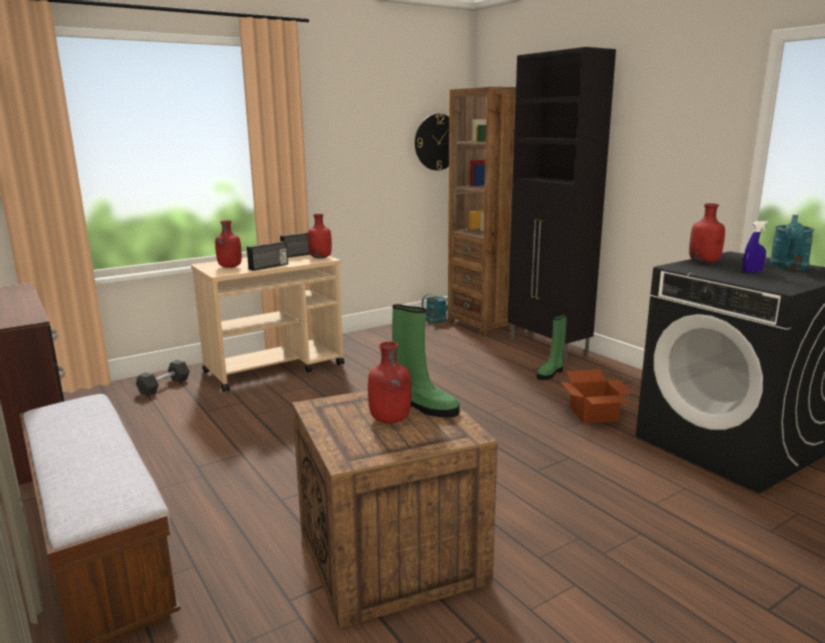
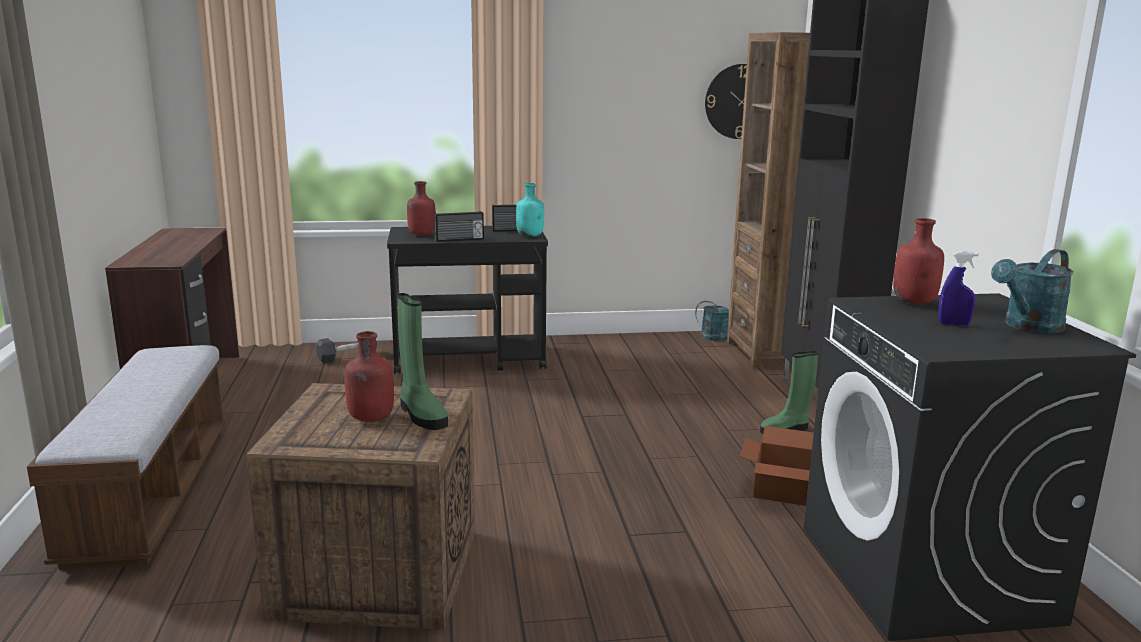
camera: 25 degrees right, 0 degrees up
(275, 368) = (470, 359): beige cart -> black cart
(321, 257) = (530, 236): red bottle -> turquoise bottle

